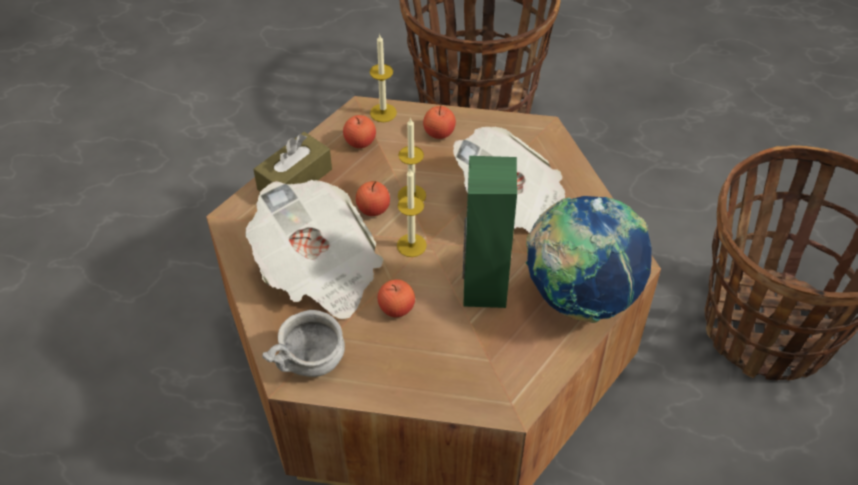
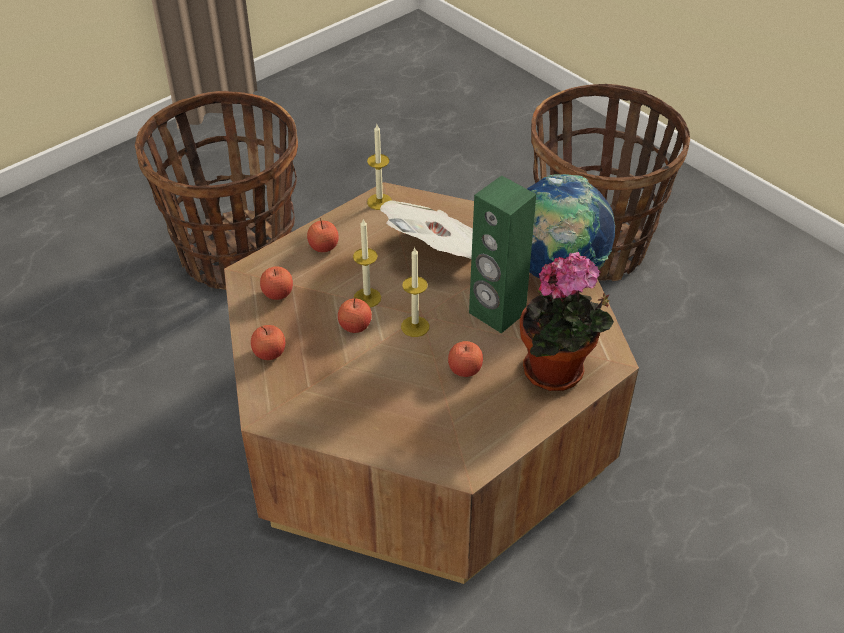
camera: 50 degrees left, 5 degrees down
(295, 179) = (269, 353): brown tissue box -> apple
(312, 361) = (464, 446): grey bowl -> none
(319, 270) = (380, 392): newspaper -> none
(383, 113) = (264, 263): candle -> candle (379, 202)
(456, 375) = (558, 373): none -> potted plant

